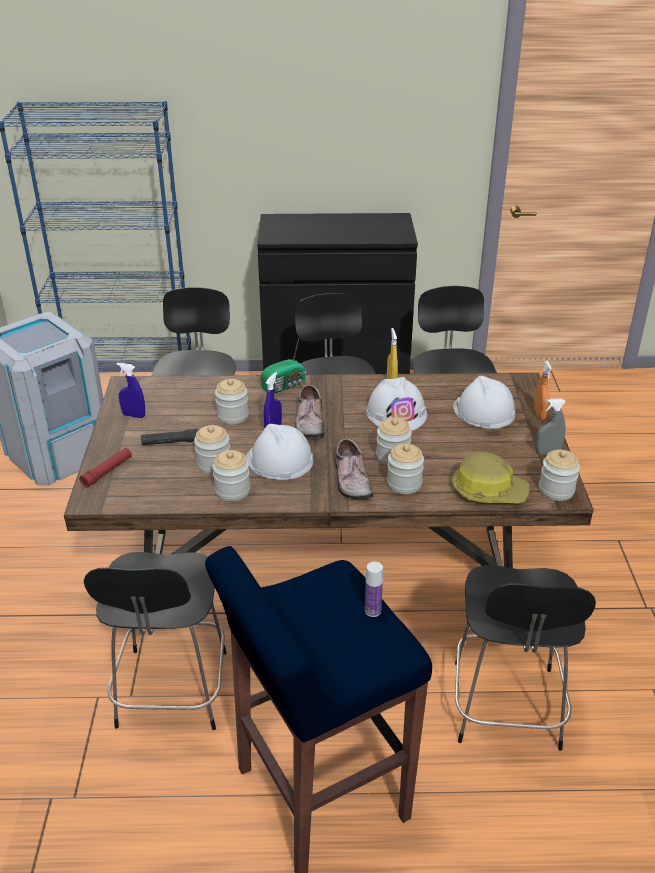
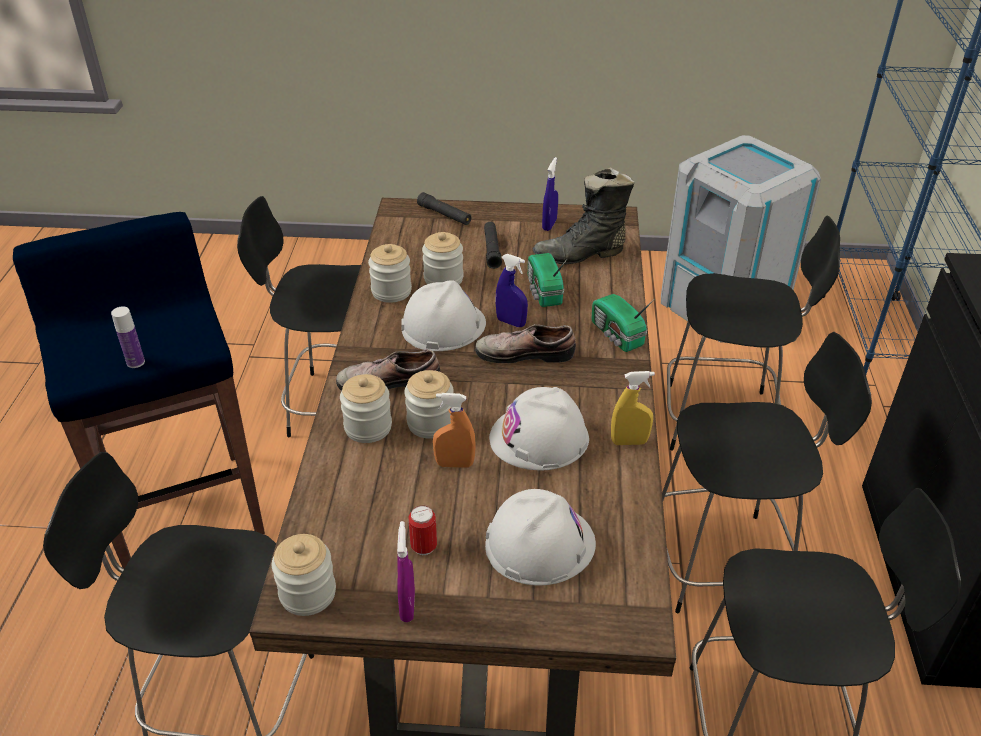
camera: 95 degrees right, 5 degrees up
(107, 472) = (444, 215): red flashlight -> black flashlight
(181, 400) = (581, 255): none -> black boot
(232, 416) = (543, 292): jar -> radio
(488, 491) = (328, 510): hard hat -> none
(502, 450) = (424, 547): none -> can
(539, 414) = (522, 621): orange spray bottle -> orange spray bottle (454, 464)
(547, 452) = (407, 606): grey spray bottle -> purple spray bottle

